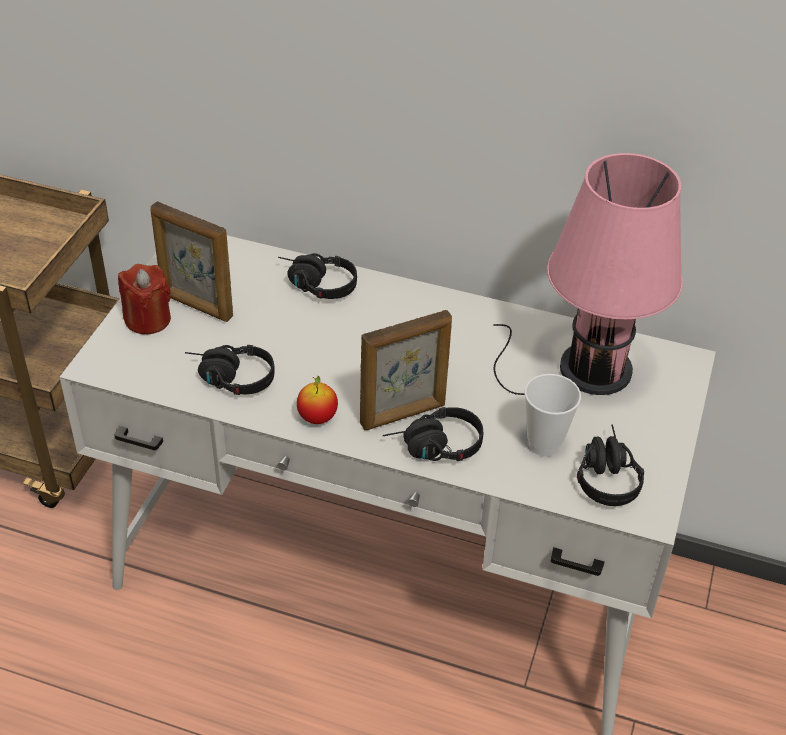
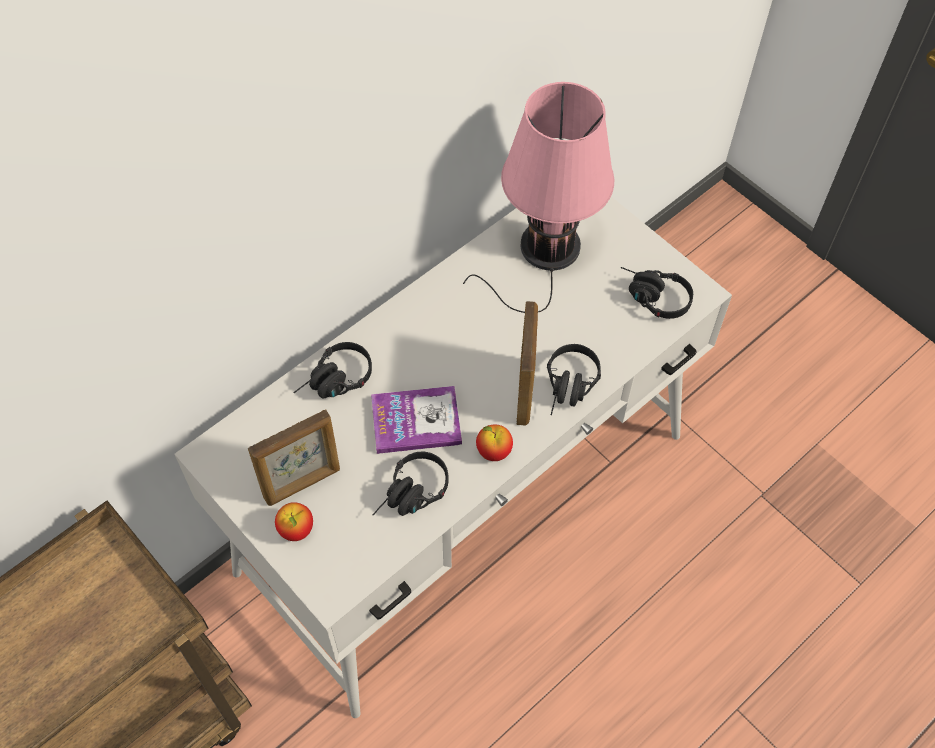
camera: 60 degrees left, 15 degrees up
(148, 319) = (296, 530): red candle -> apple
(312, 351) = (416, 421): none -> book
(544, 444) = (605, 318): cup -> none

